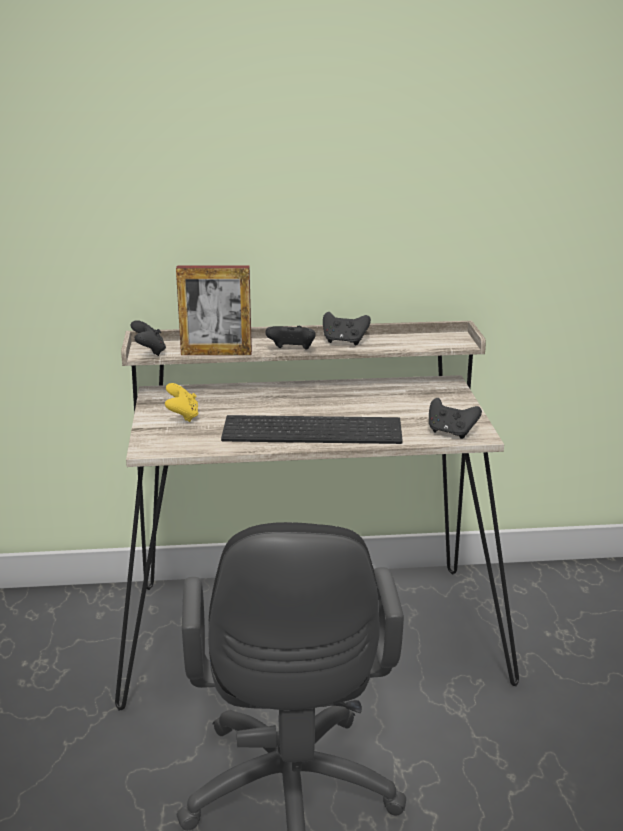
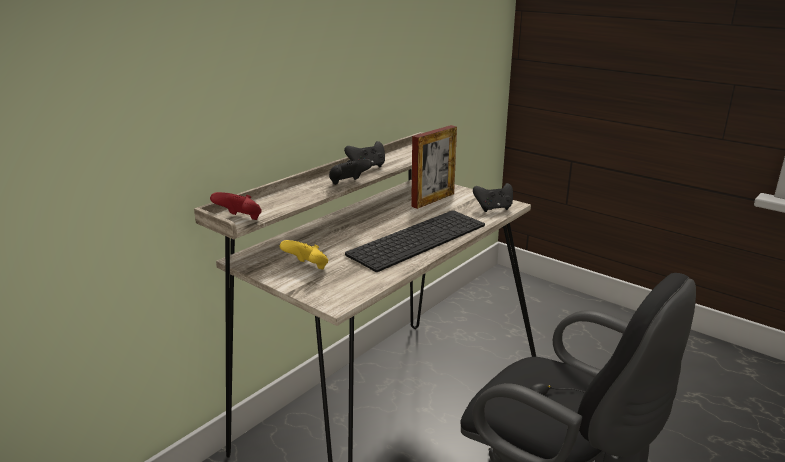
camera: 45 degrees left, 0 degrees up
(149, 352) = (240, 219): black game controller -> red game controller
(216, 353) = (298, 202): picture frame -> picture frame (433, 200)

